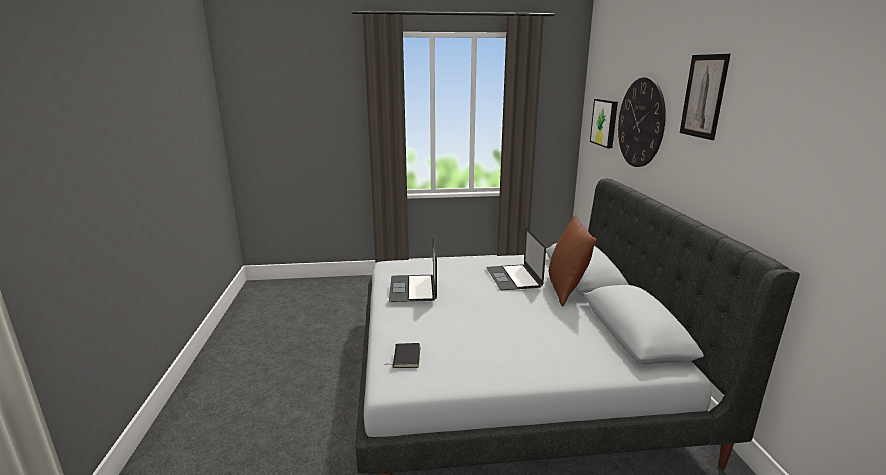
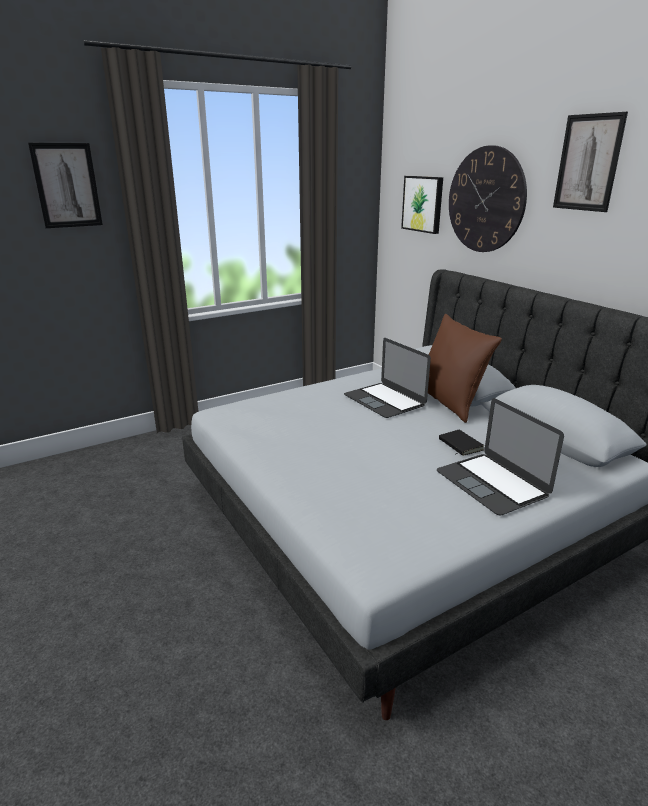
camera: 25 degrees left, 5 degrees up
(335, 101) = (67, 185): none -> picture
(405, 357) = (359, 530): black book -> black book (459, 445)
(413, 288) = (284, 438): laptop -> laptop (492, 483)

